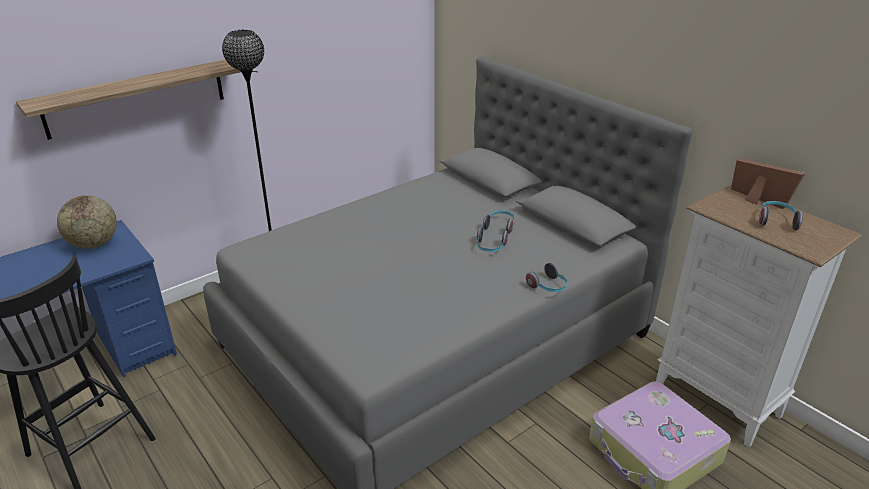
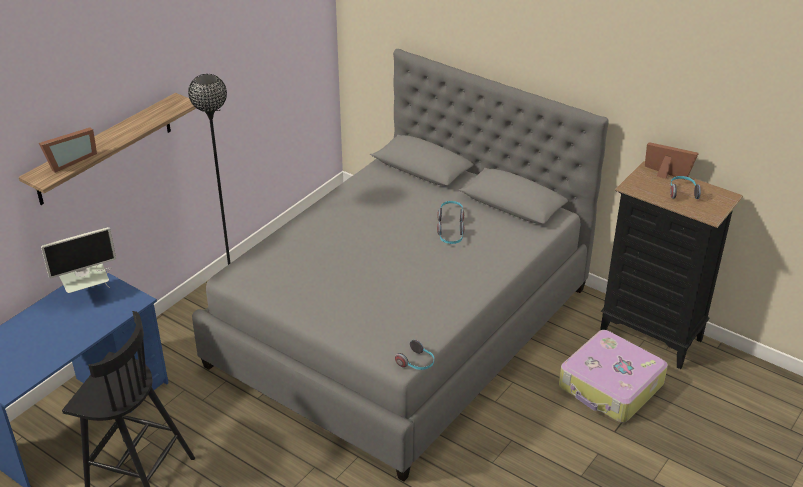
camera: 15 degrees left, 5 degrees up
(76, 94) = (69, 161): none -> picture frame
(94, 244) = (88, 294): globe -> monitor
(548, 287) = (512, 267): headphones -> headphones (417, 363)
(717, 403) = (651, 338): white dresser -> black dresser

